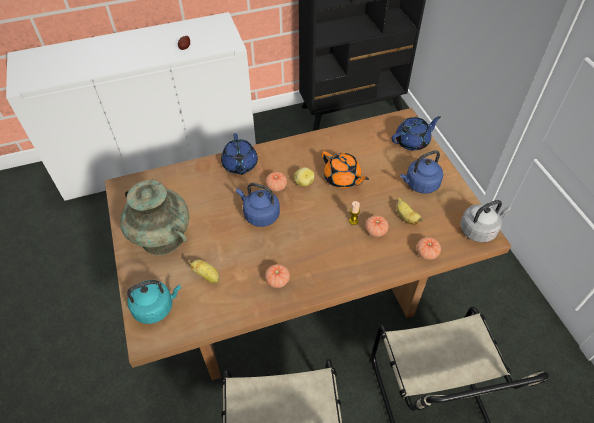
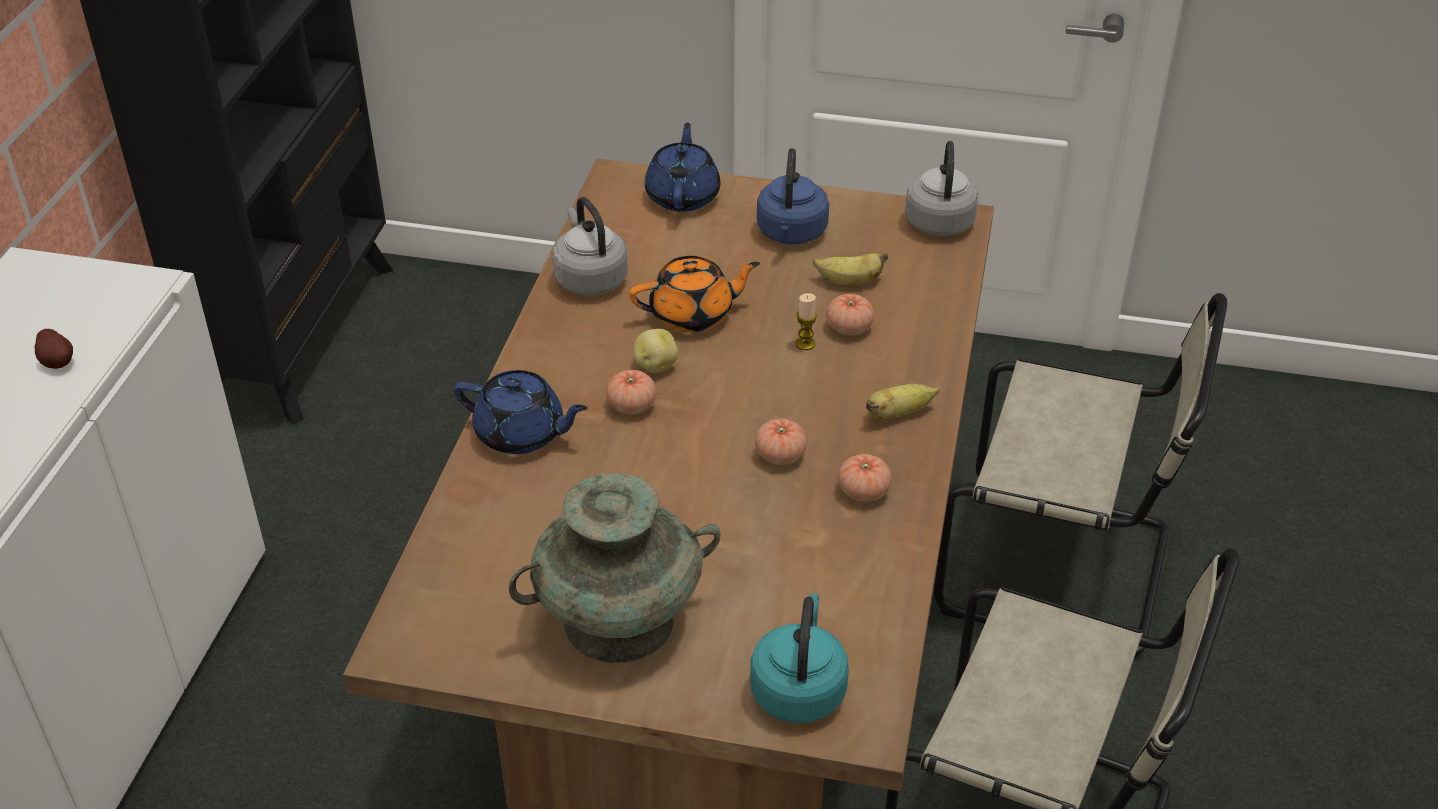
camera: 60 degrees left, 10 degrees down
(207, 276) = (779, 585): banana -> banana (898, 413)
(260, 215) = (685, 455): blue kettle -> none
(338, 140) = (589, 278): none -> grey kettle
(426, 253) = (941, 294): tomato -> tomato (780, 455)

